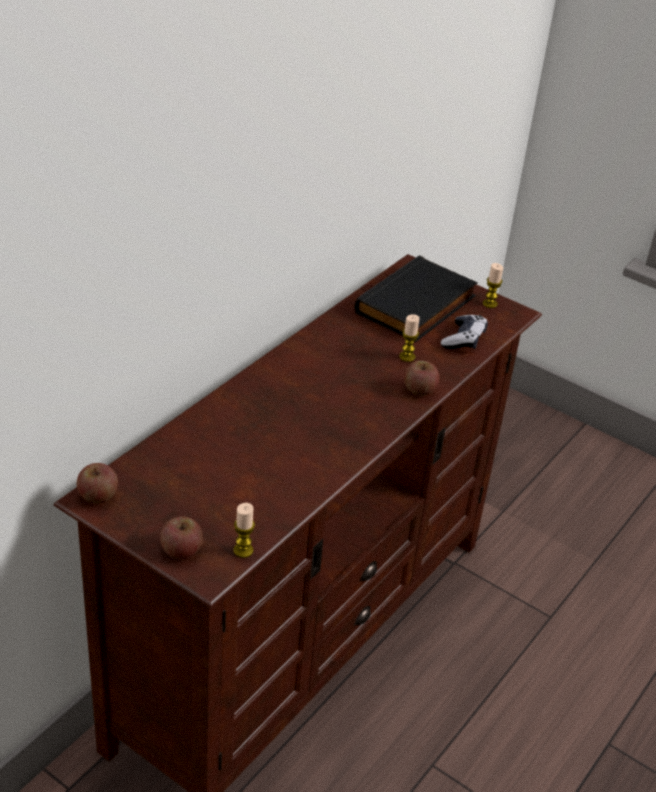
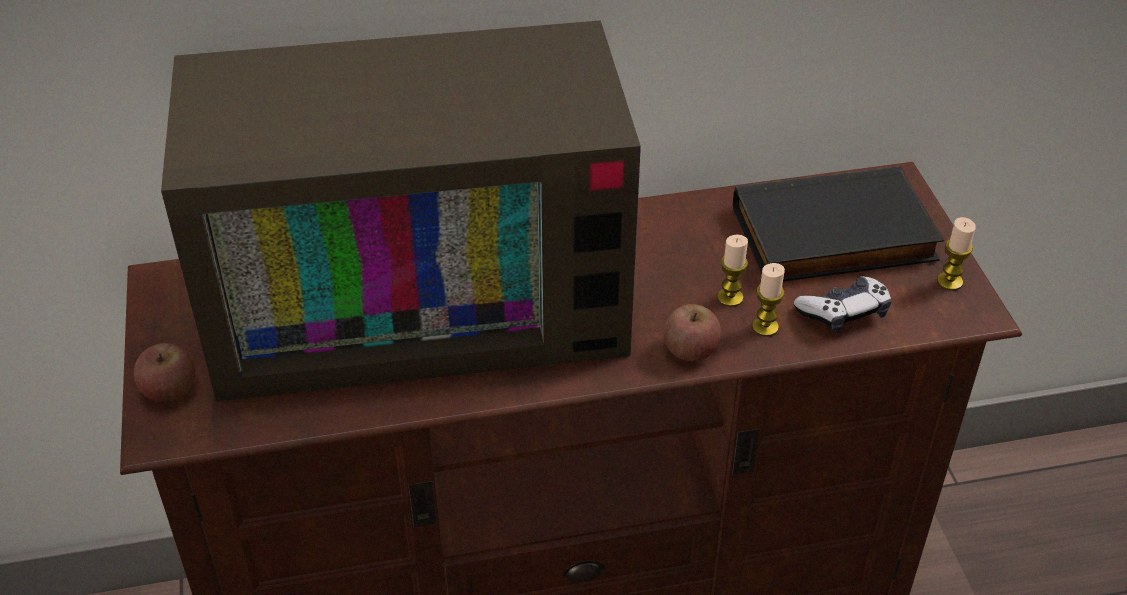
camera: 45 degrees right, 5 degrees up
(98, 496) = (172, 281): apple -> none
(243, 550) = (227, 429): candle -> candle (765, 327)
(257, 431) = (422, 297): none -> television

